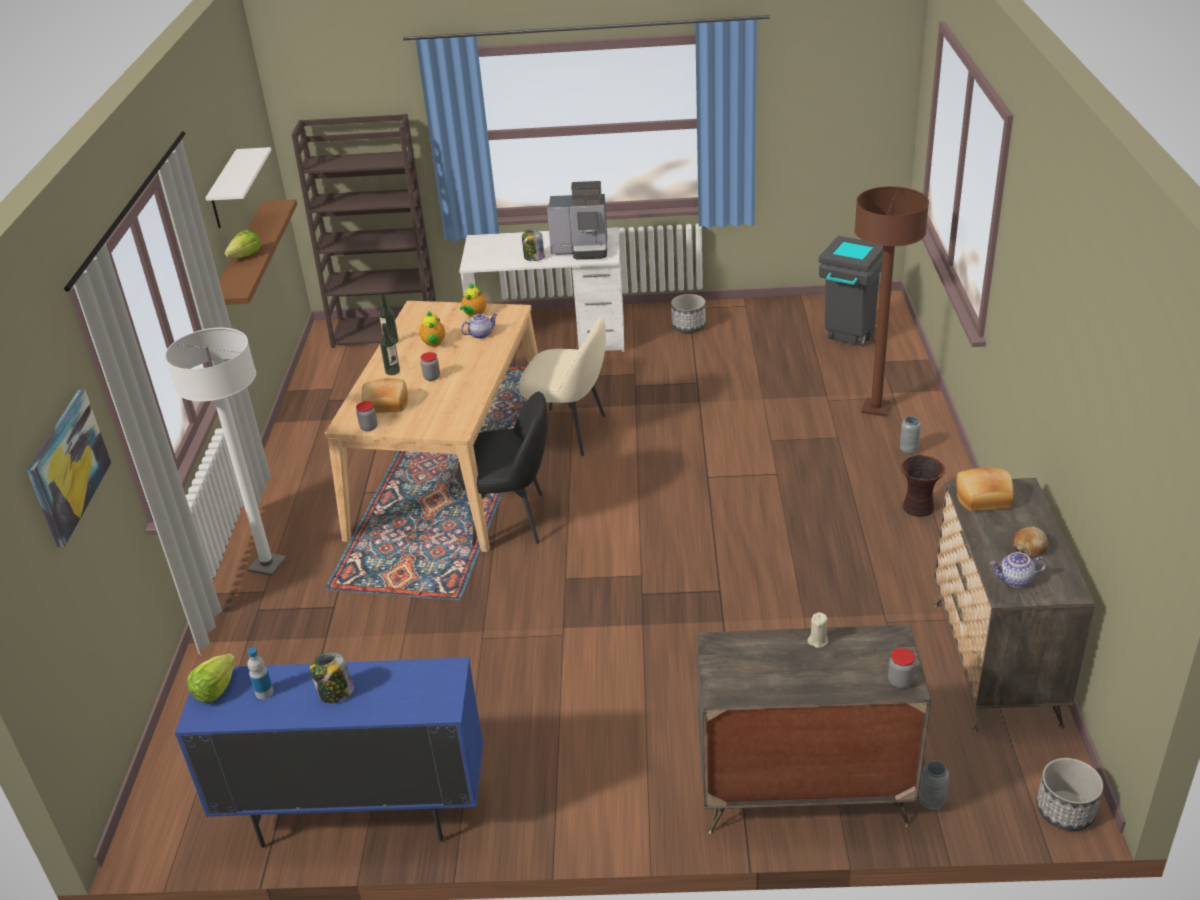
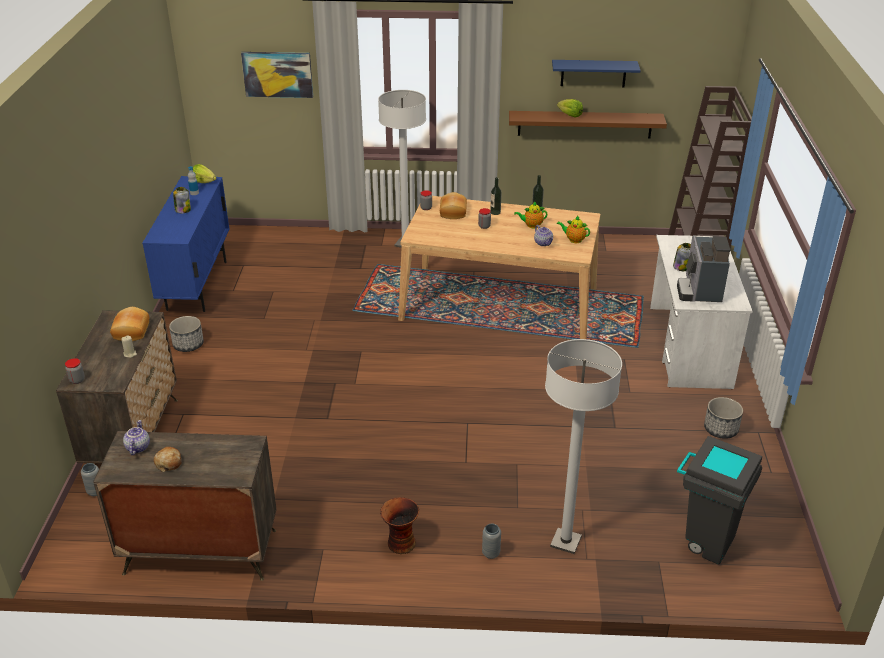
camera: 90 degrees right, 0 degrees up
(225, 190) = (593, 73): white shelf -> blue shelf
(511, 519) = (431, 329): black chair -> none
(569, 432) = (539, 355): beige chair -> none
(876, 408) = (565, 542): brown floor lamp -> white floor lamp
(983, 499) = (236, 451): bread -> bread (130, 331)
(1065, 810) = (54, 555): planter -> planter (188, 345)

